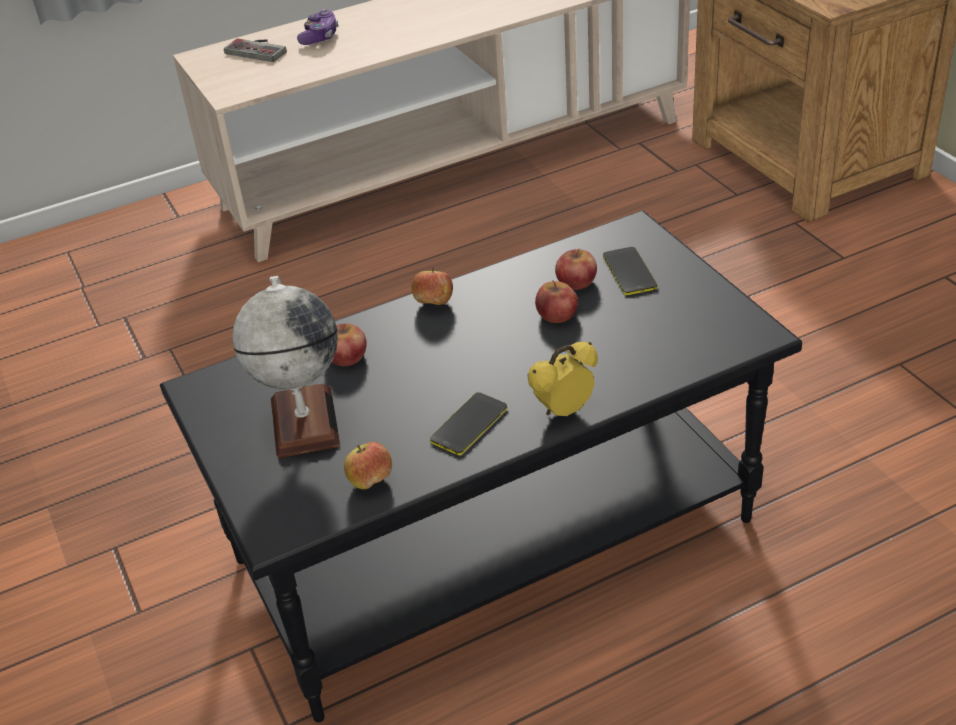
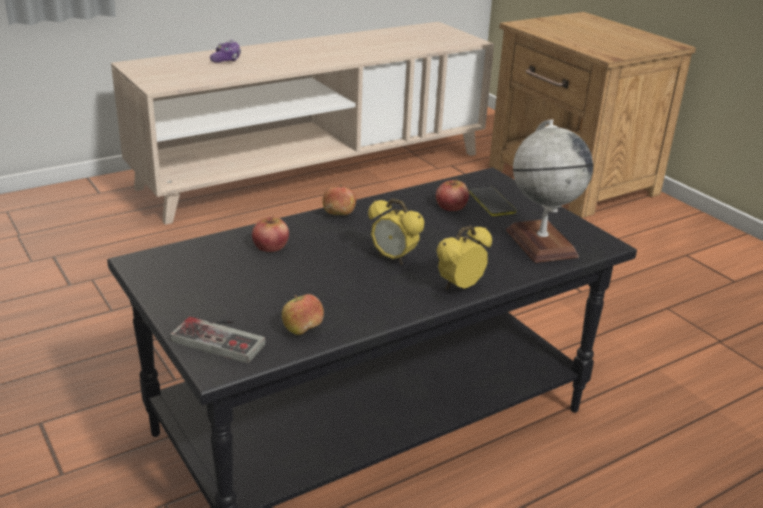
camera: 10 degrees left, 10 degrees down
(259, 49) = (180, 63): game controller -> game controller (223, 337)
(304, 422) = (238, 288): globe -> globe (540, 243)
(469, 424) = (381, 293): phone -> none
(491, 370) = (393, 258): none -> alarm clock
(557, 314) = (440, 225): apple -> none

